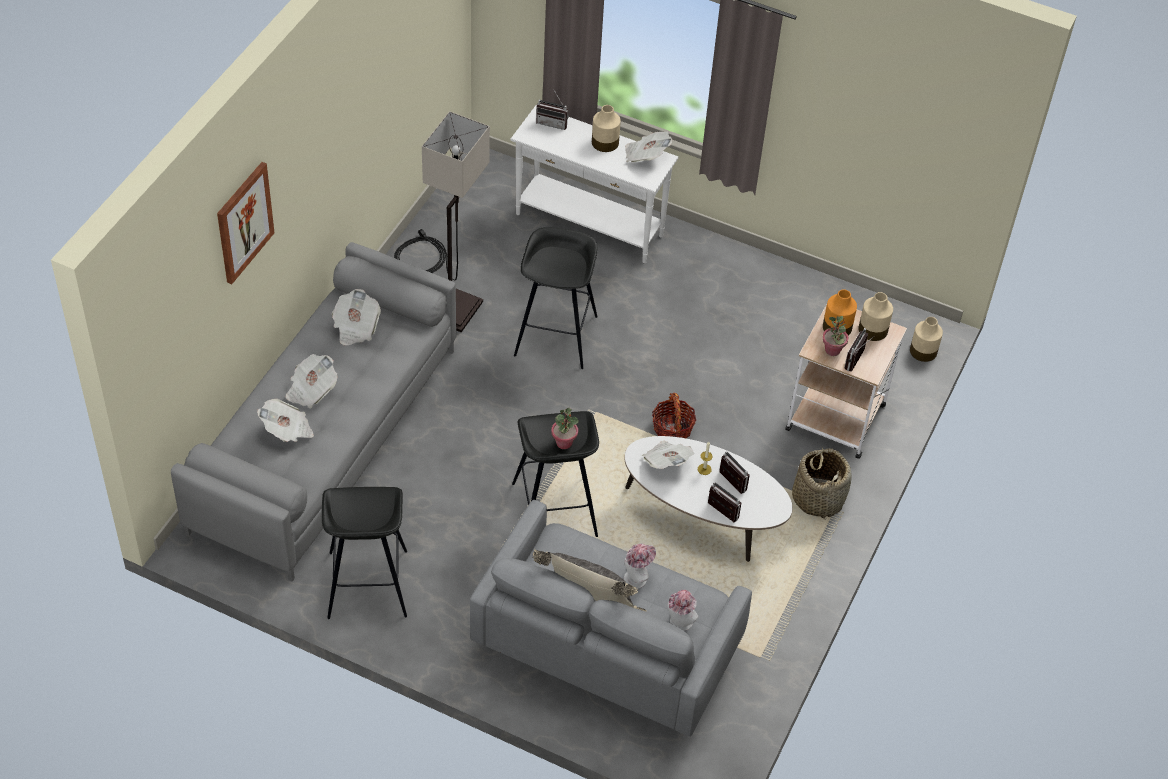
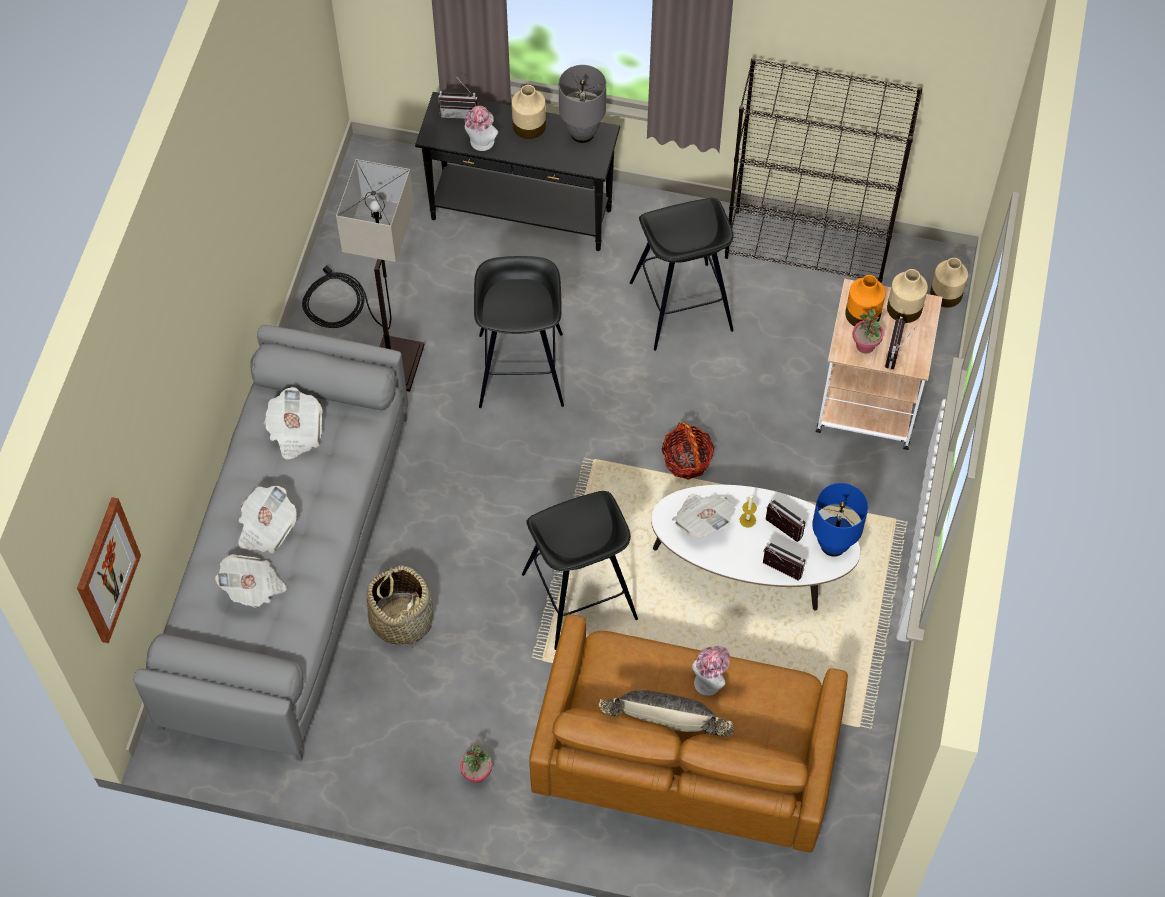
camera: 10 degrees left, 10 degrees up
(244, 222) = (154, 375): picture -> picture (106, 570)
(367, 584) = (389, 743): black stool -> black stool (680, 307)
(564, 442) = (587, 538): potted plant -> potted plant (476, 774)
(590, 225) = (522, 214): white console table -> black console table
(605, 650) = (684, 761): grey sofa -> brown sofa
(646, 156) = (582, 133): newspaper -> grey table lamp
(679, 623) = (772, 727): hat -> hat (481, 144)
(770, 502) = (833, 545): none -> blue table lamp
(817, 295) = (808, 248): none -> black bookcase
(818, 498) = (874, 511): basket -> basket (401, 618)

